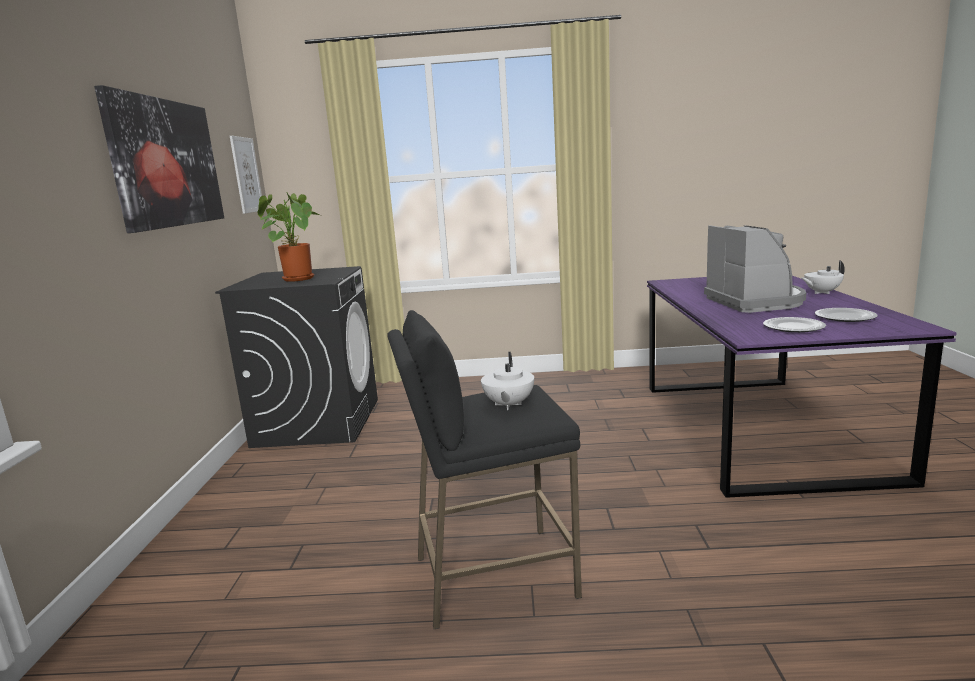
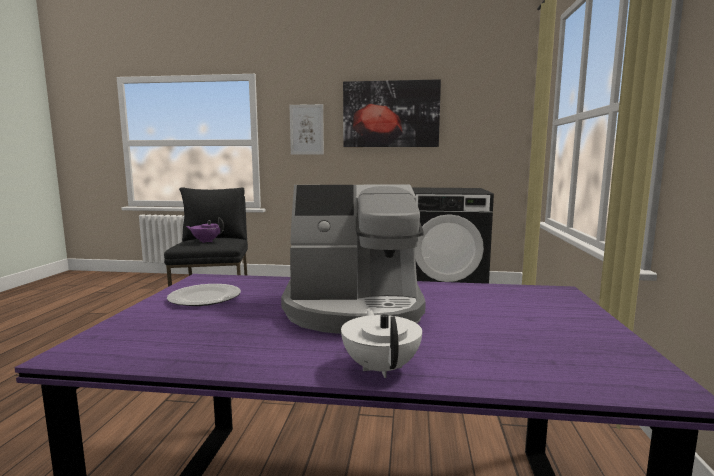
camera: 95 degrees right, 5 degrees down
(246, 175) = (496, 119): picture -> picture (306, 129)
(296, 279) = (438, 190): potted plant -> none
(508, 405) = (206, 241): white teapot -> purple teapot
(844, 317) = (199, 330): plate -> none

